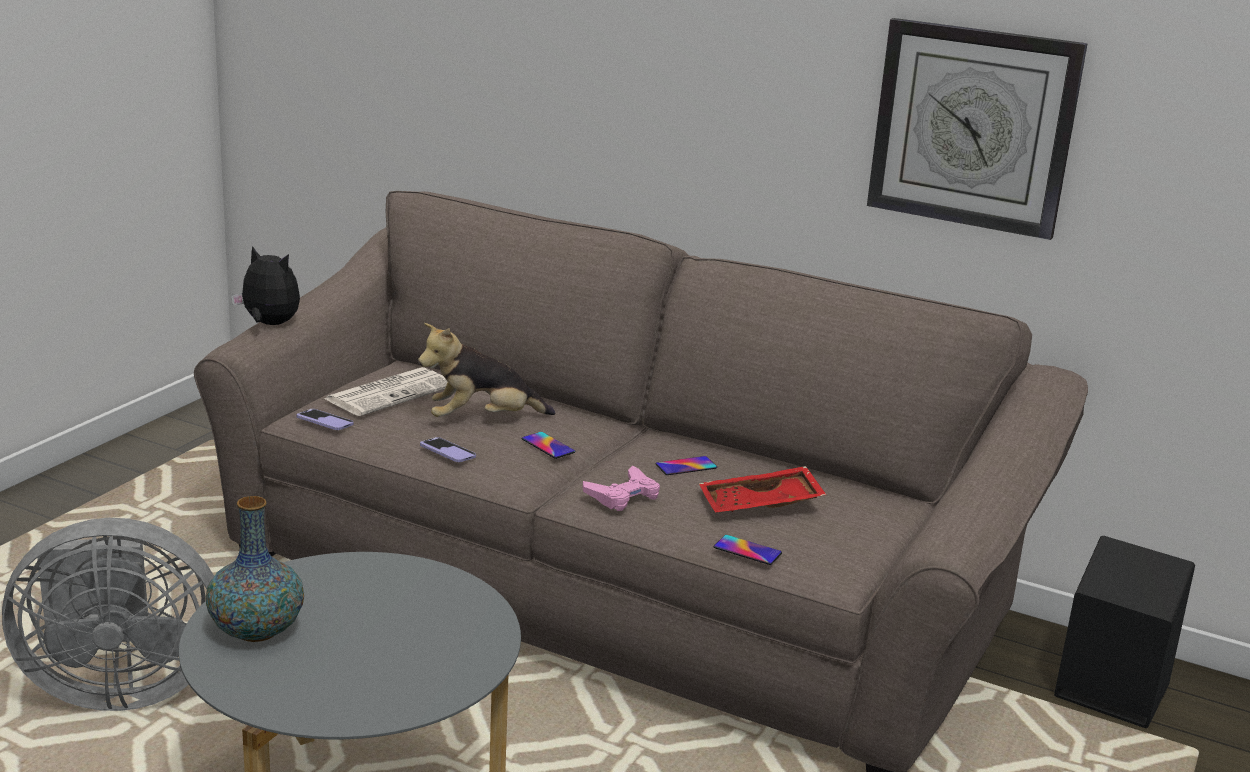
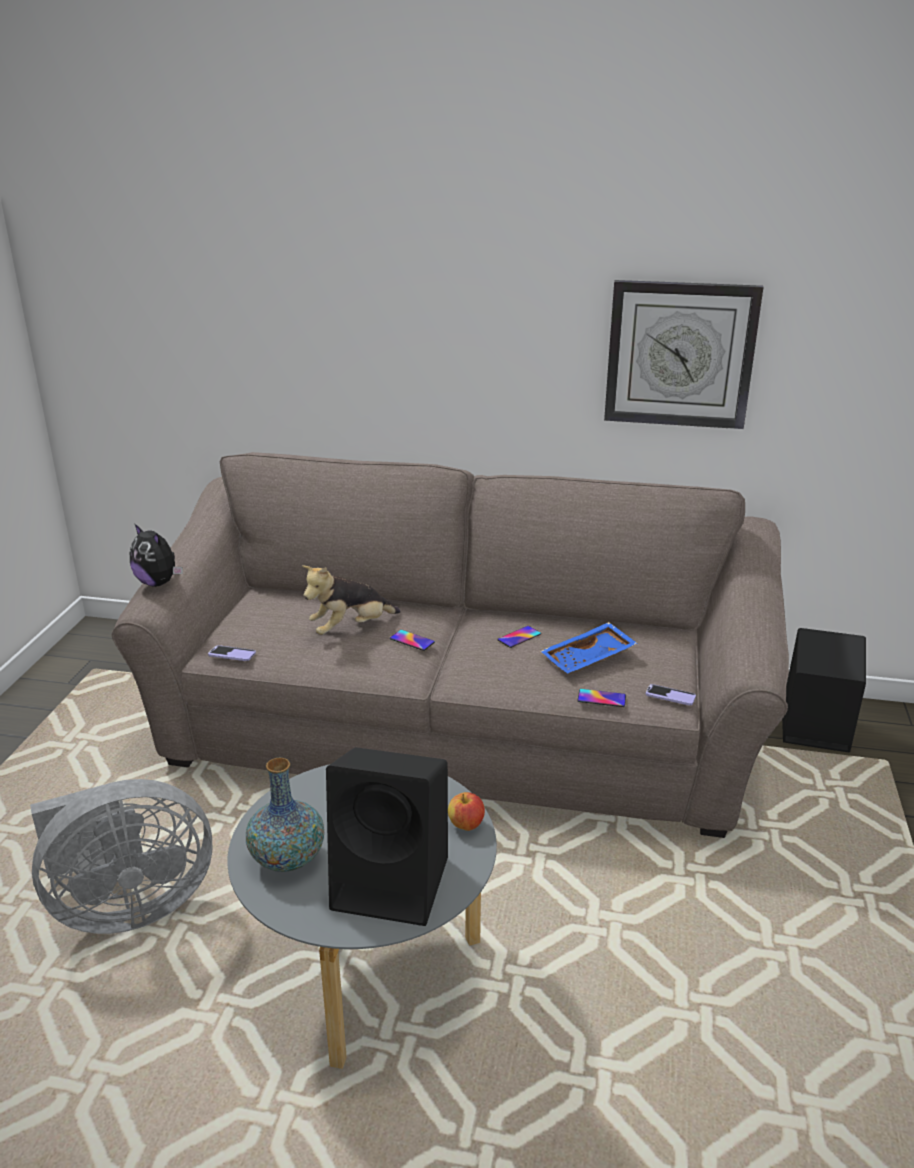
camera: 15 degrees left, 5 degrees up
(269, 324) = (158, 583): plush toy -> plush toy turned 150 degrees counterclockwise
(361, 680) = (394, 882): none -> black speaker
(390, 393) = (268, 618): newspaper -> none
(447, 452) = (341, 662): phone -> phone (670, 696)
(485, 644) = (466, 825): none -> apple
(623, 495) = (490, 672): pink game controller -> none
(760, 506) = (589, 659): red tray -> blue tray

